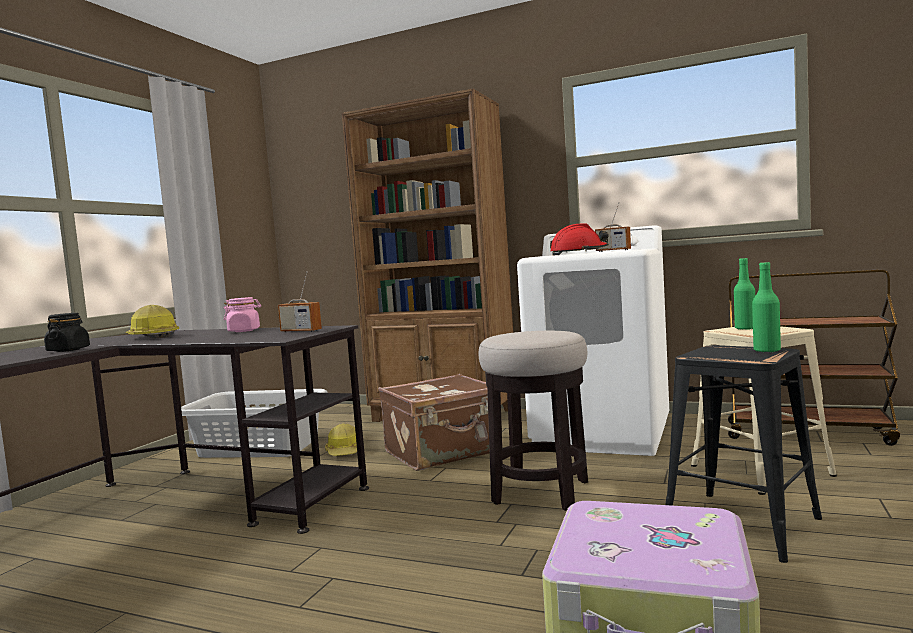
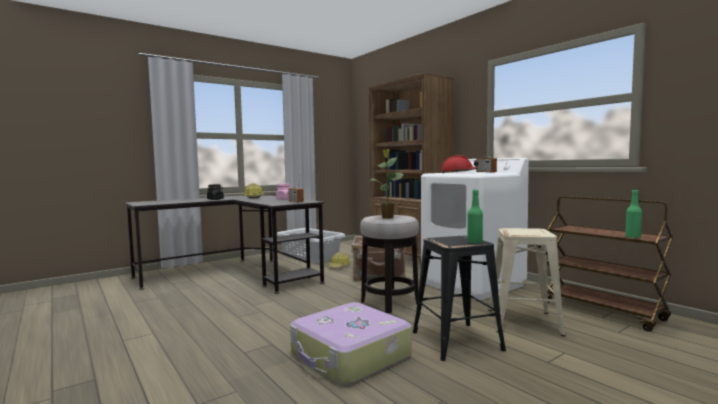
camera: 30 degrees right, 0 degrees up
(543, 335) = (387, 218): none -> potted plant
(745, 328) = (524, 230): green bottle -> green bottle (633, 237)

